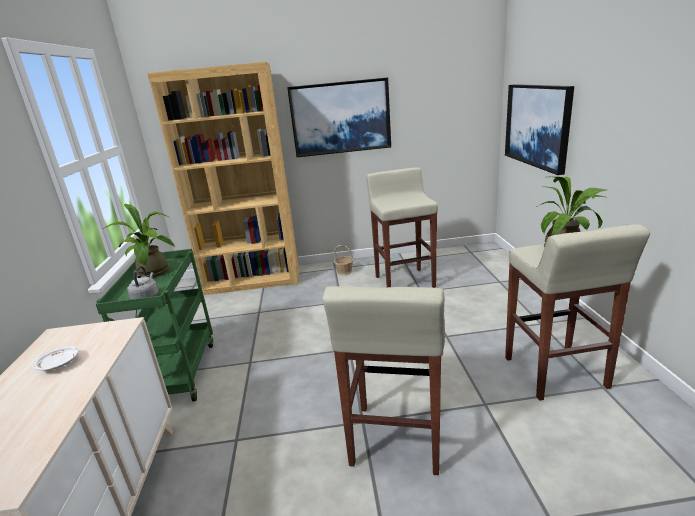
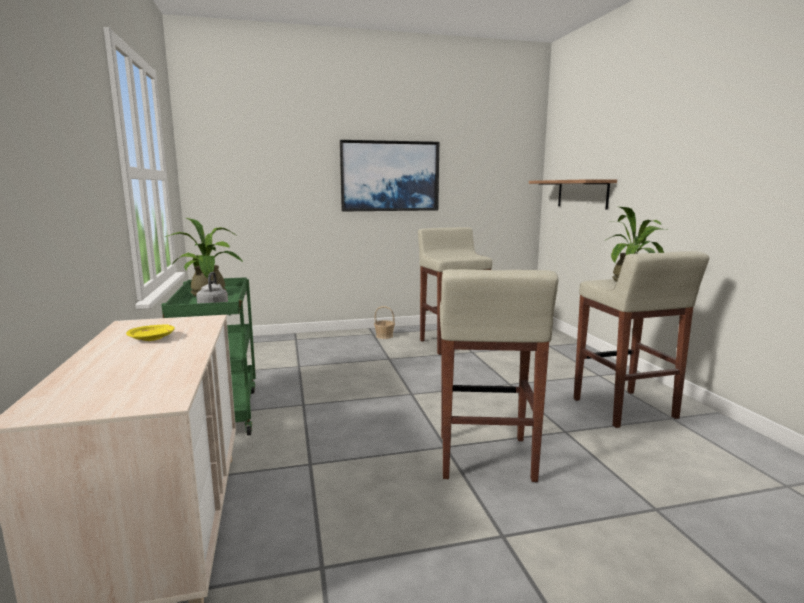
camera: 10 degrees left, 10 degrees down
(59, 364) = (152, 339): white plate -> yellow plate
(253, 280) = (283, 342): brown bookcase -> none
(537, 125) = (582, 194): picture -> shelf

